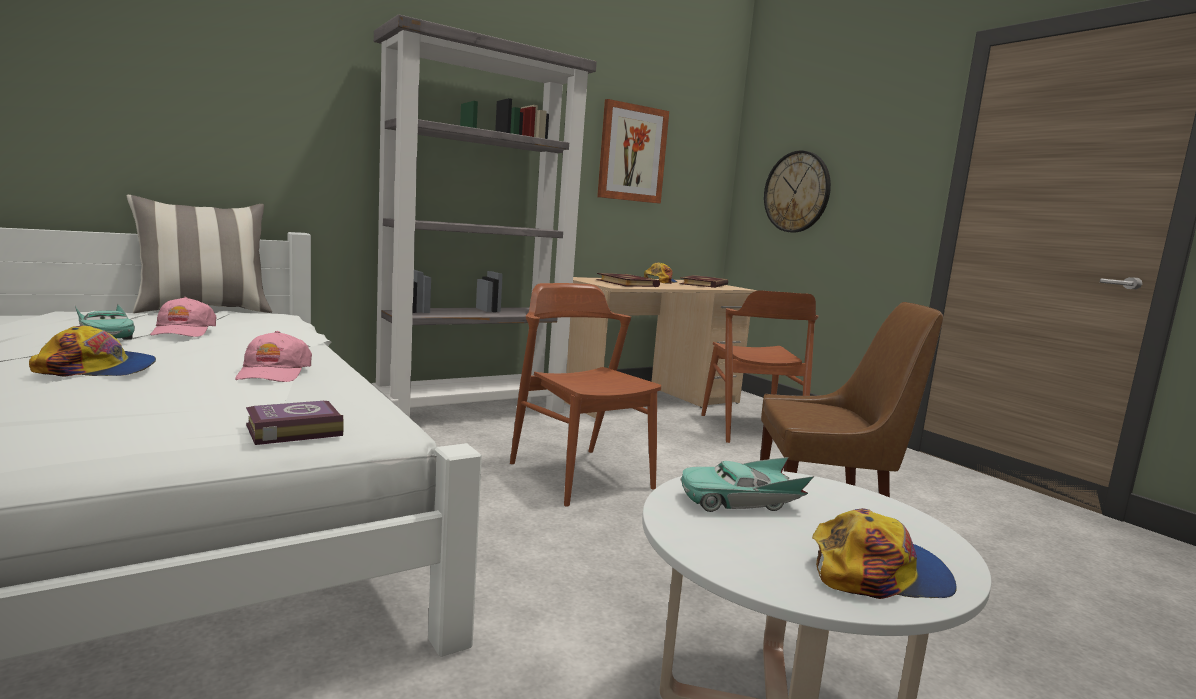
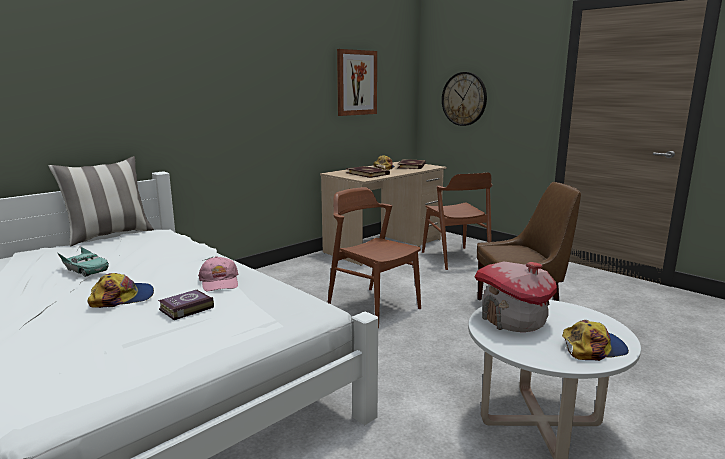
camera: 10 degrees left, 5 degrees up
(183, 331) = (126, 257): pink cap -> none
(291, 430) = (279, 321): book -> book (185, 308)
(473, 412) = (281, 272): grey bookcase -> none
(740, 501) = (513, 320): turquoise toy car -> toy house

